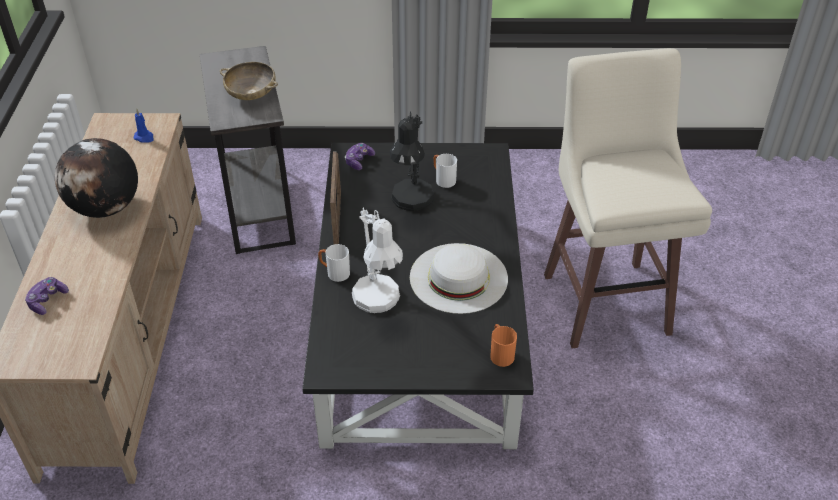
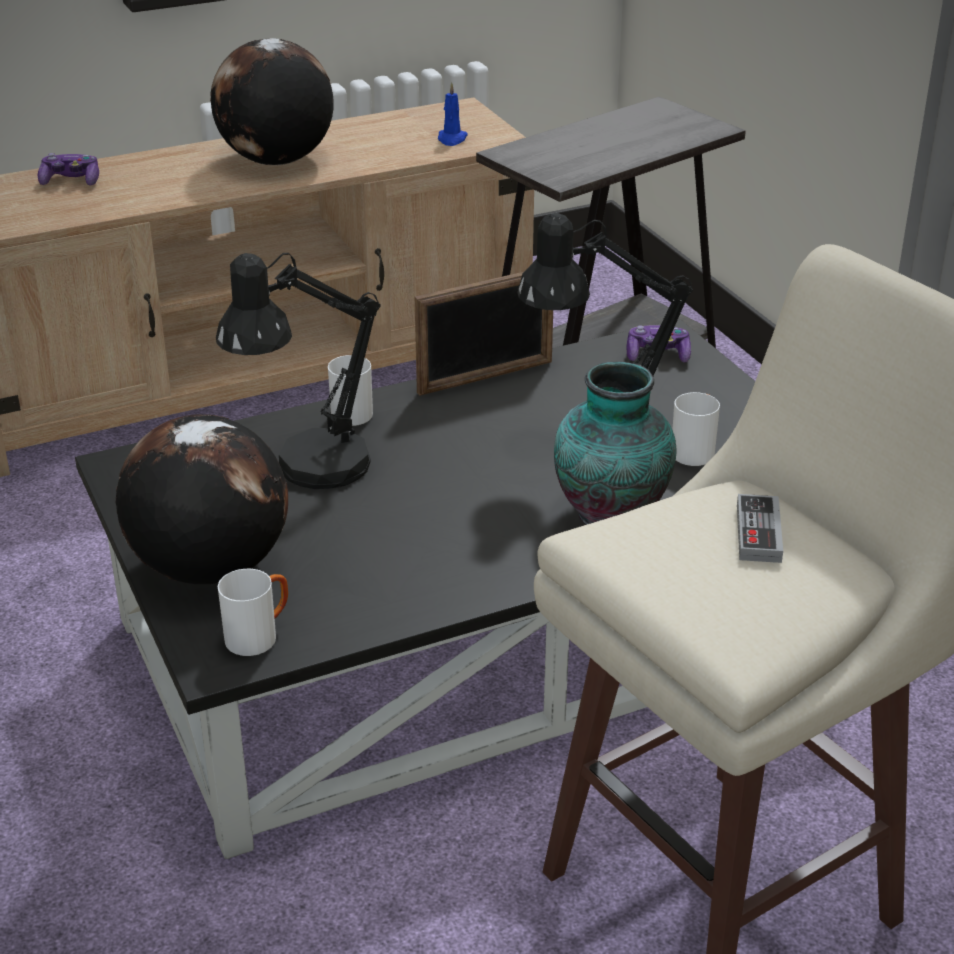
camera: 65 degrees right, 10 degrees down
(251, 95) = (597, 154): beige bowl -> none
(378, 303) = (307, 471): white table lamp -> black table lamp
(439, 358) = (209, 568): none -> globe
(458, 277) = (433, 537): white hat -> none
(473, 219) = (611, 513): none -> vase
(500, 354) = (259, 636): orange mug -> white mug
(626, 166) = (758, 533): none -> game controller

